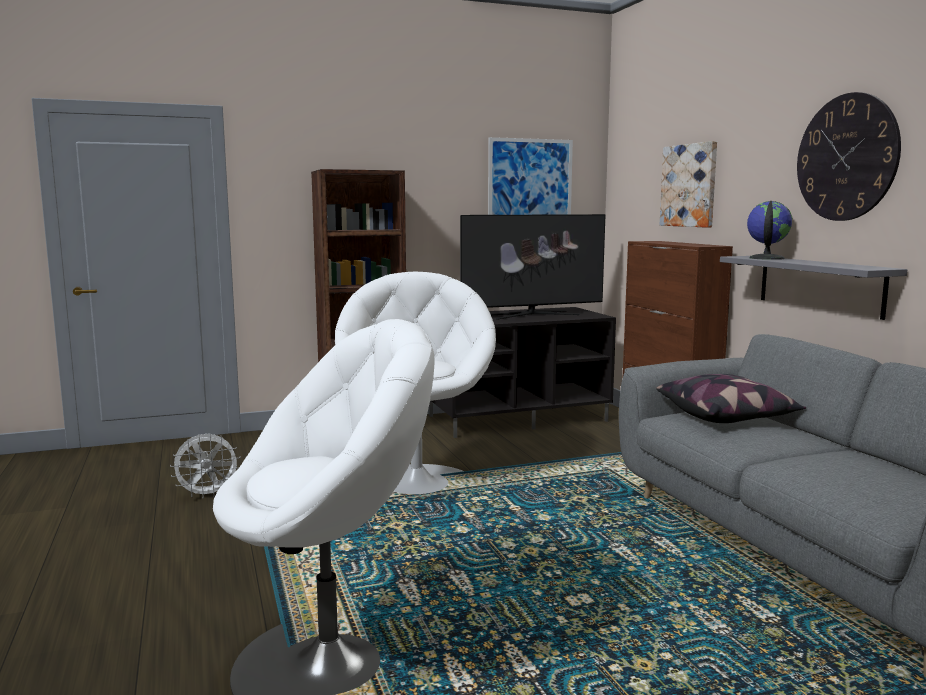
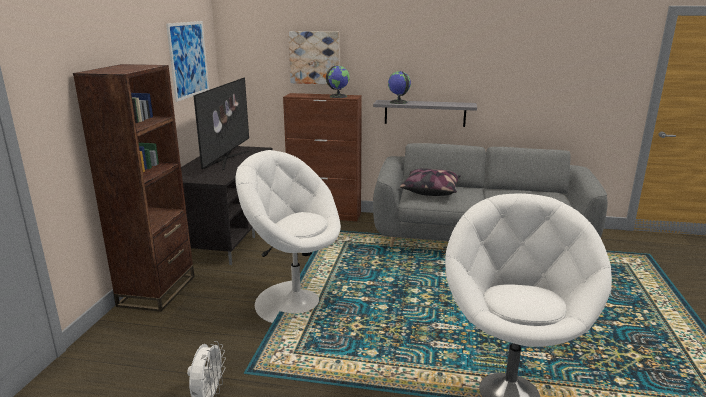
camera: 60 degrees left, 10 degrees up
(691, 244) = (338, 96): none -> globe
(846, 157) = (438, 49): wall clock -> none

